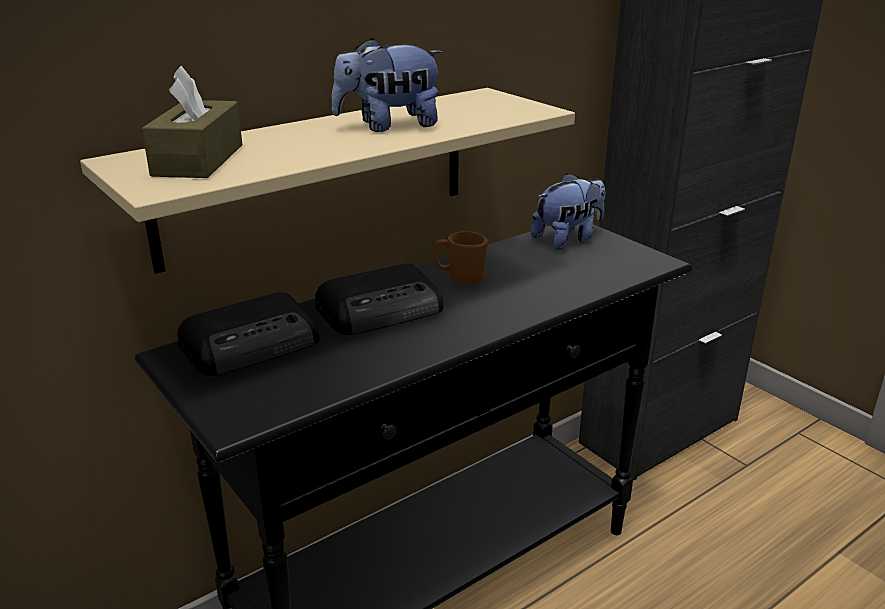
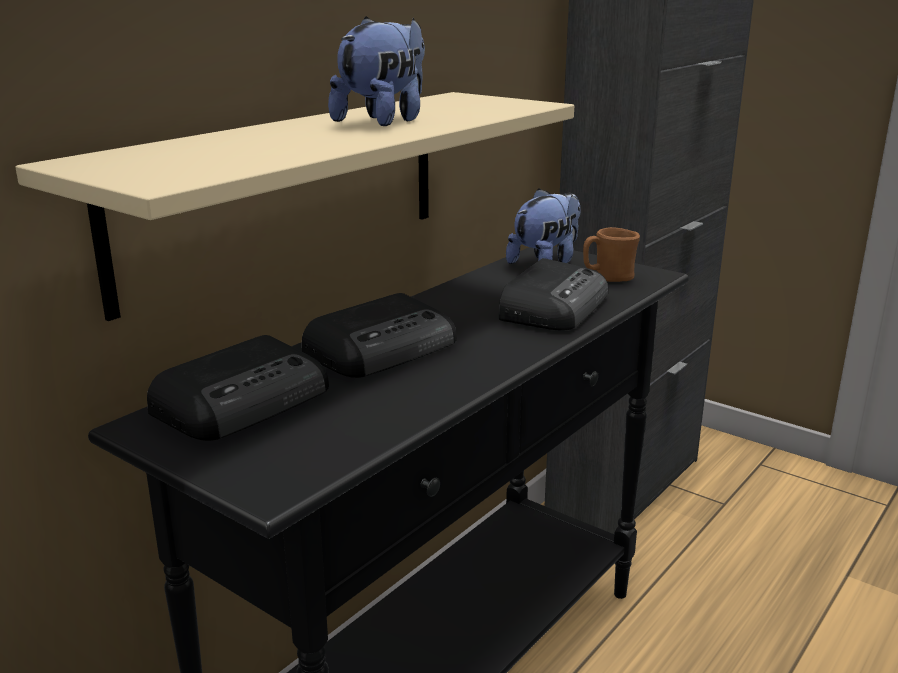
camera: 15 degrees left, 5 degrees down
(198, 160) = (183, 156): brown tissue box -> none
(389, 126) = (384, 121): plush toy -> plush toy turned 150 degrees clockwise
(460, 278) = (453, 309): brown mug -> brown mug (608, 278)
(547, 285) = (554, 306): none -> radio

